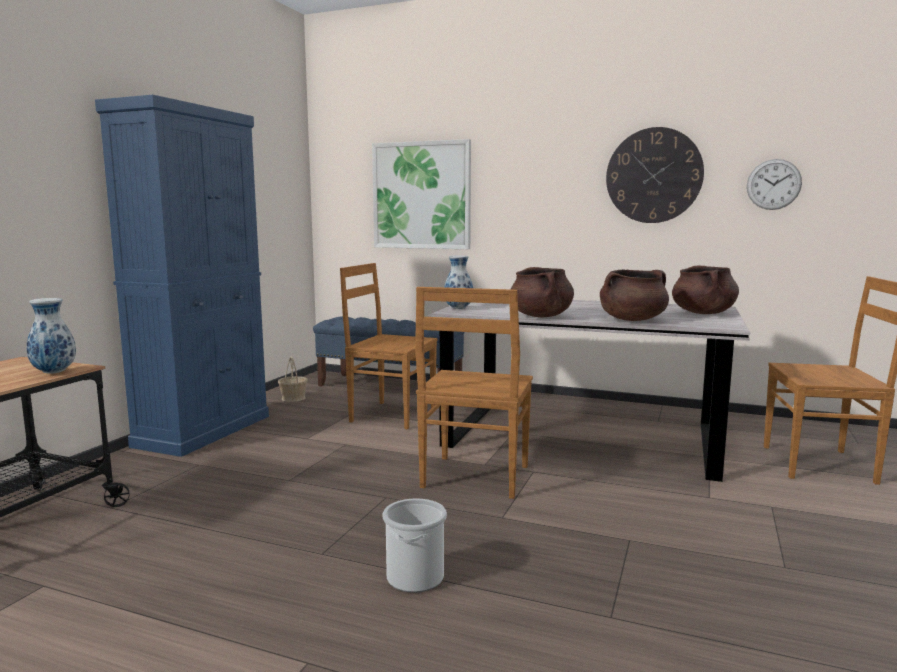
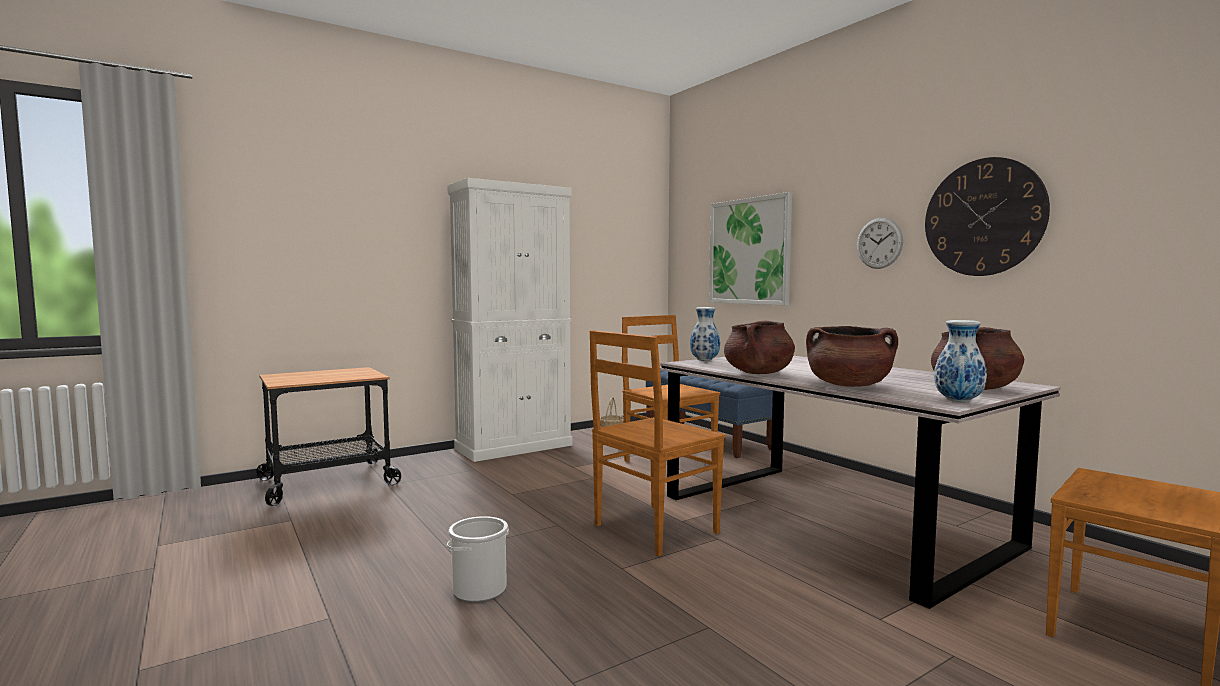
camera: 35 degrees right, 5 degrees down
(55, 372) = (356, 377): vase -> vase (959, 401)
(204, 430) = (514, 447): blue cabinet -> white cabinet
(773, 184) = (1156, 219): wall clock -> wall clock (879, 243)

